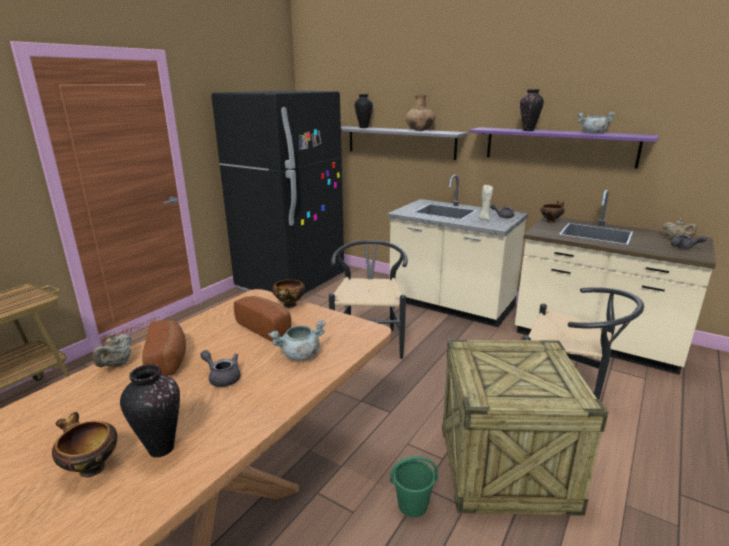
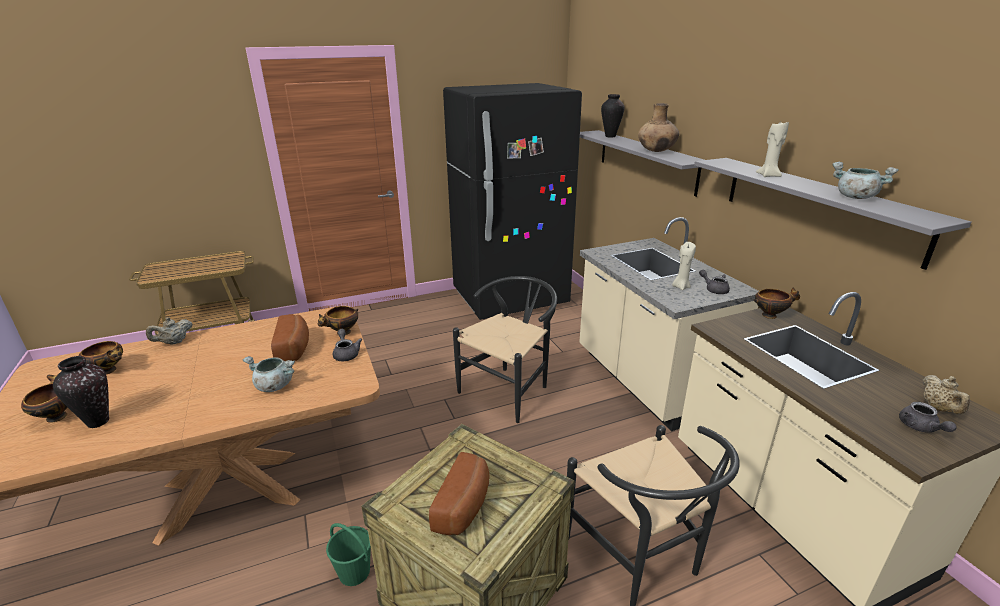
camera: 35 degrees right, 5 degrees up
(78, 411) = (109, 370): none -> bowl
(169, 360) = (201, 352): bread -> bread (465, 506)
(222, 377) = (204, 382): grey teapot -> grey teapot (346, 354)
(528, 130) = (768, 175): vase -> beige candle
(558, 146) = (817, 206): purple shelf -> grey shelf

